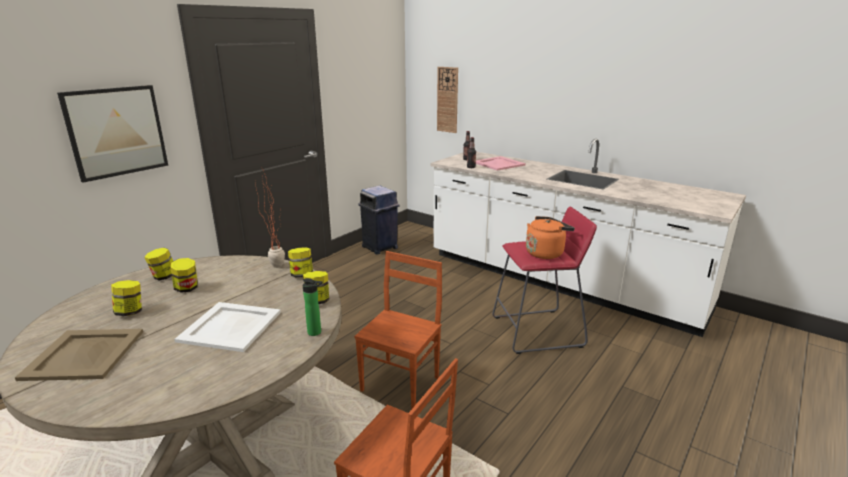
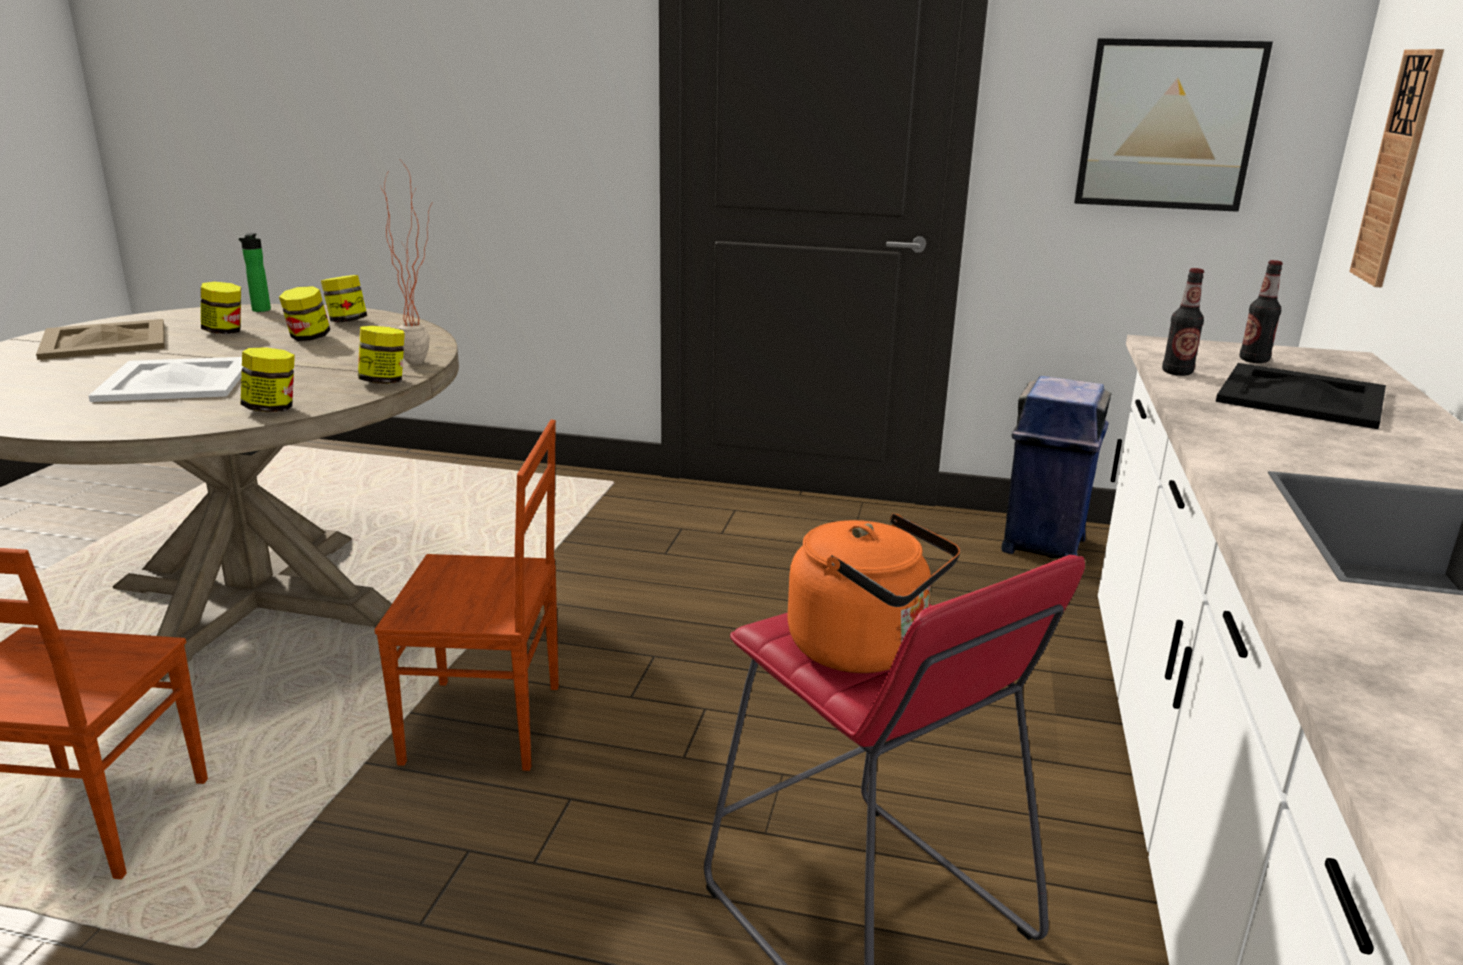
camera: 65 degrees right, 0 degrees up
(116, 132) = (521, 108): picture -> picture (1168, 125)
(316, 332) = (147, 428): bottle -> bottle (260, 310)
(499, 163) = (1303, 396): pink tray -> black tray

